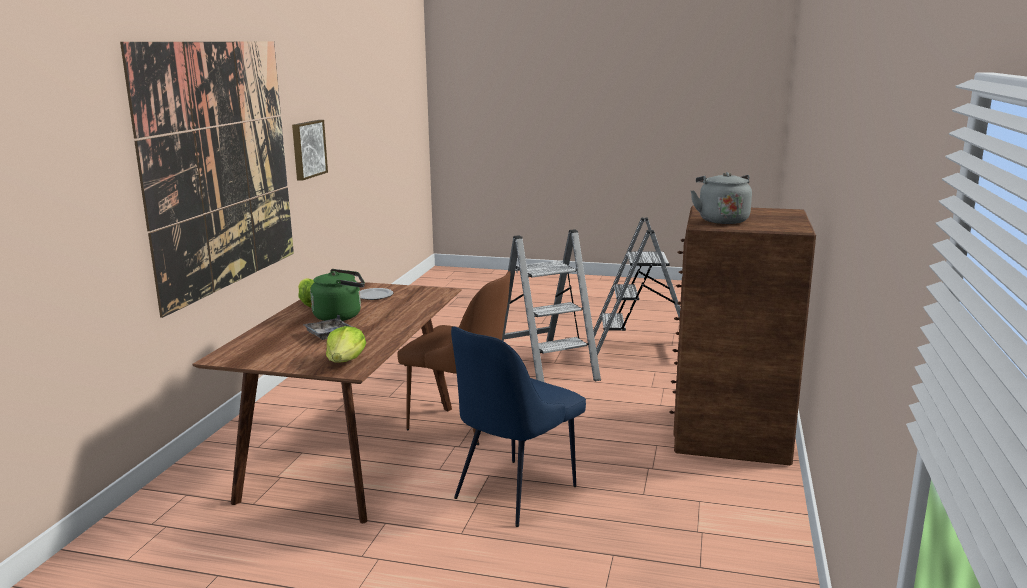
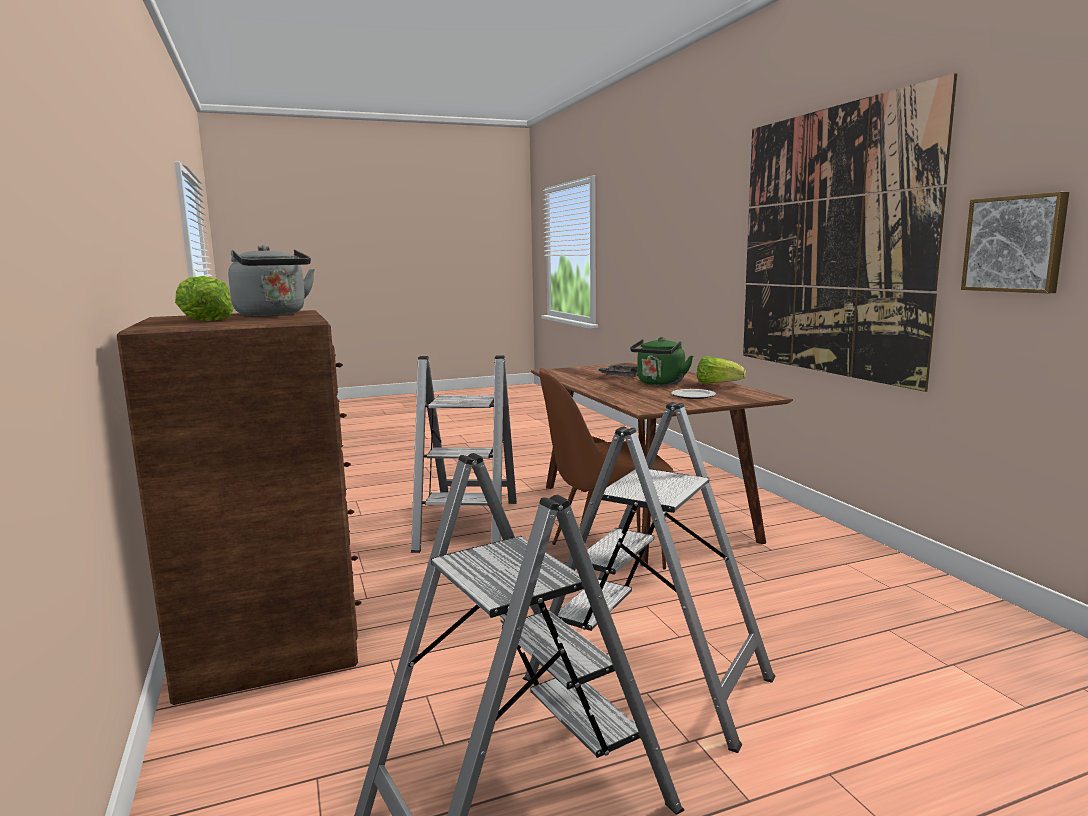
camera: 145 degrees right, 5 degrees down
(345, 361) = (566, 372): lettuce -> lettuce (204, 320)
(515, 493) = (469, 524): blue chair -> grey step ladder

